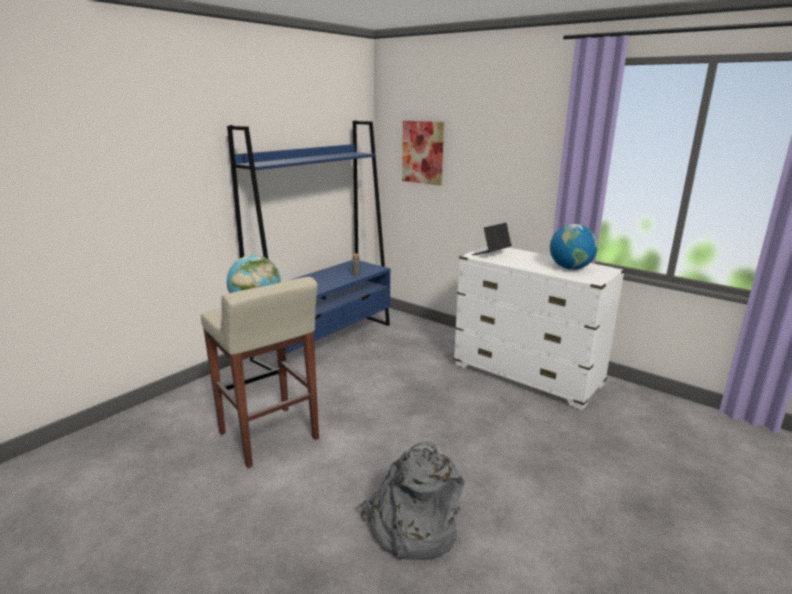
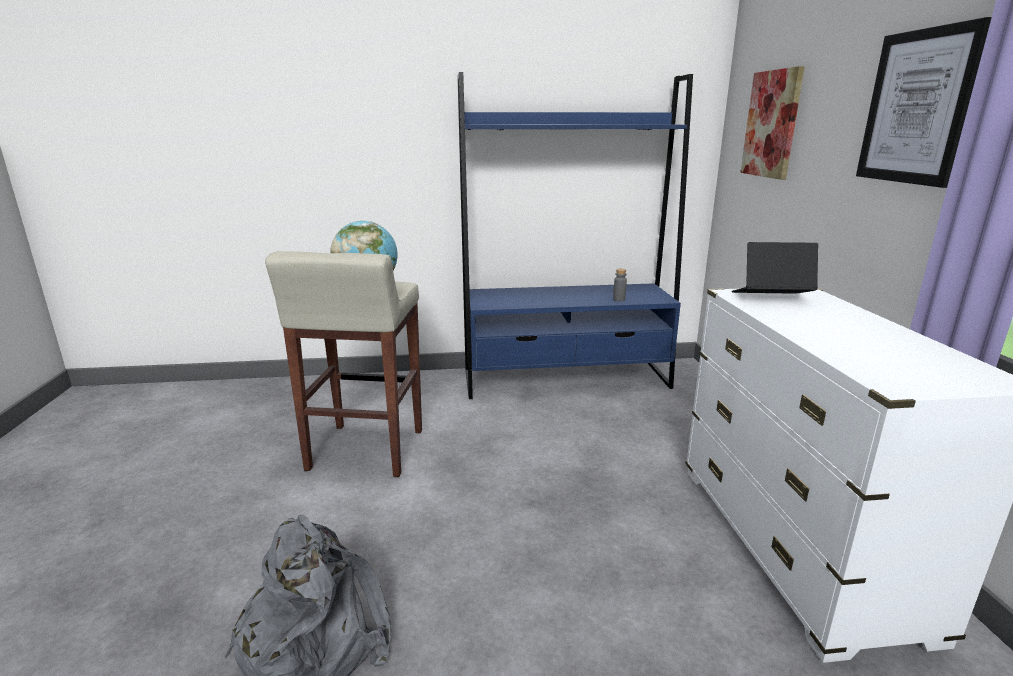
camera: 45 degrees right, 0 degrees up
(525, 152) = (917, 107): none -> picture
(570, 268) = (891, 353): globe -> none

